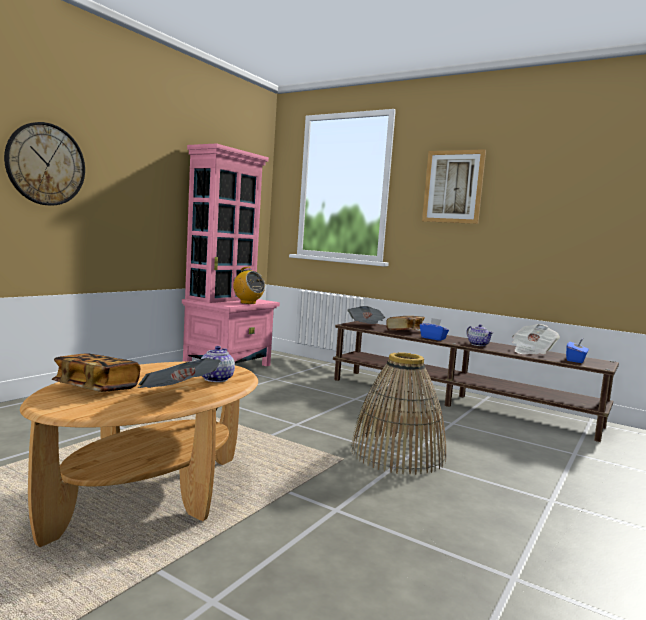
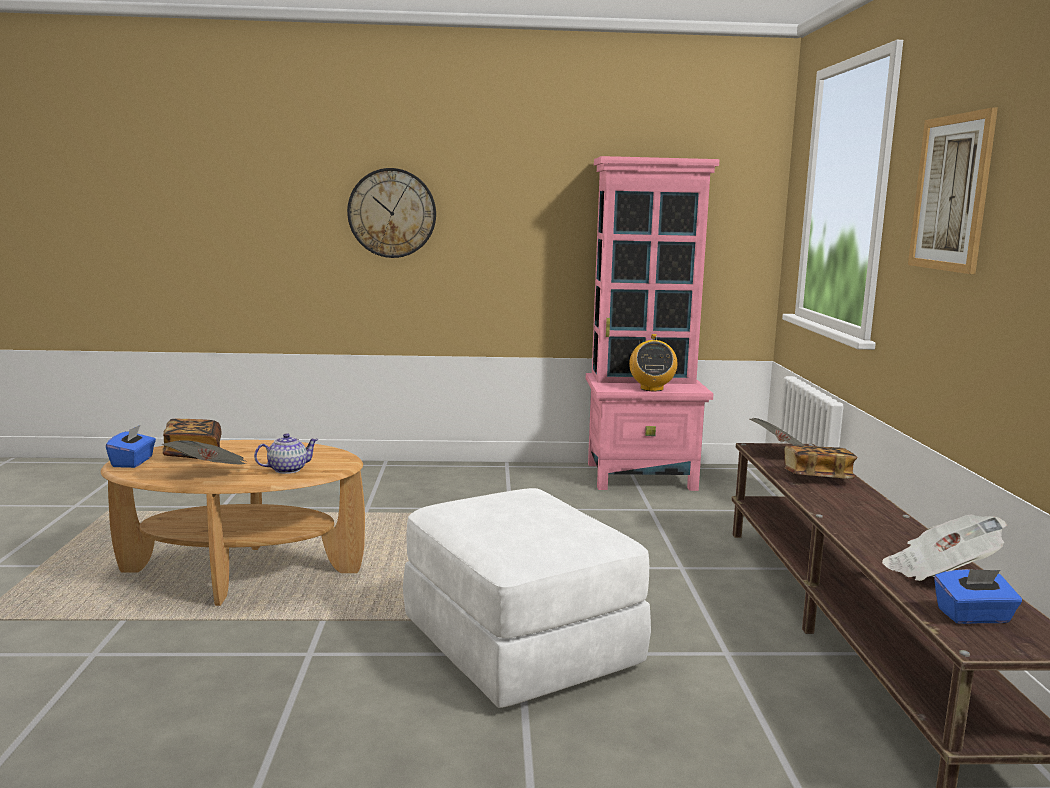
camera: 55 degrees right, 5 degrees up
(397, 454) = (522, 645): basket -> white ottoman
(433, 338) = (820, 498): blue tissue box -> blue tissue box (133, 462)
(478, 344) = (869, 530): teapot -> none

